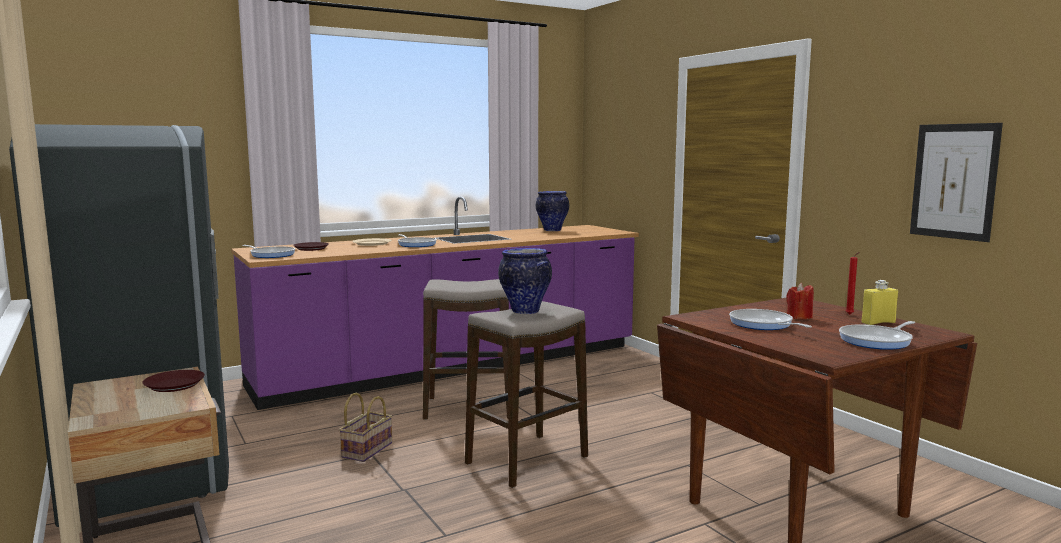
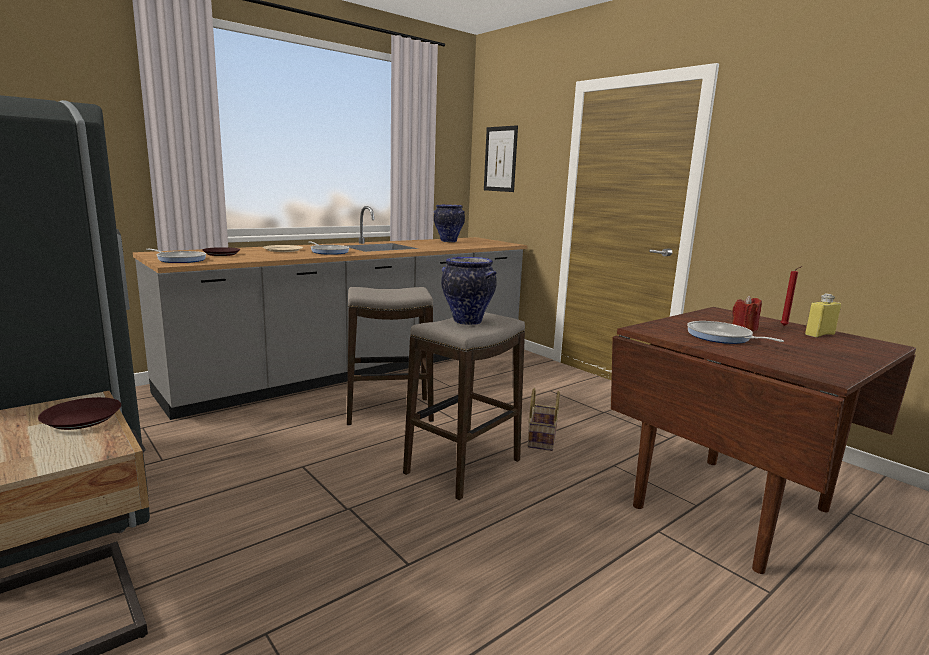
camera: 10 degrees left, 5 degrees up
(367, 449) = (297, 462): basket -> basket (541, 438)
(454, 366) = (361, 368): purple counter -> grey counter
(877, 341) = (845, 355): frying pan -> none
(954, 181) = (862, 201): picture -> picture (500, 159)

